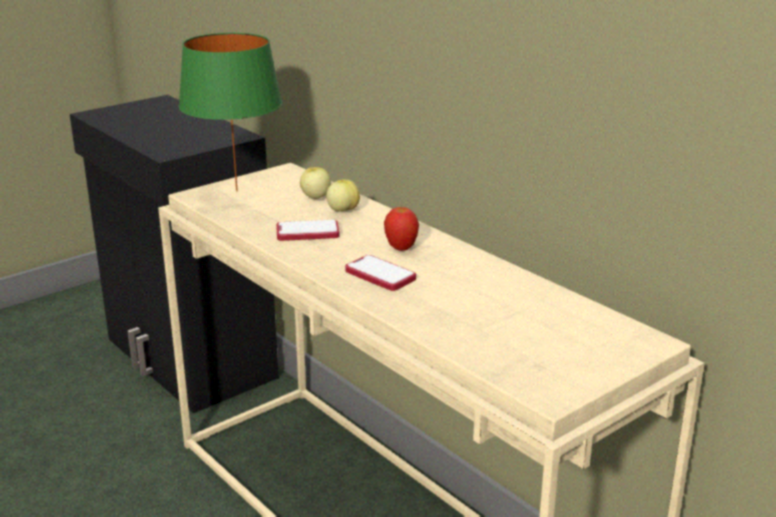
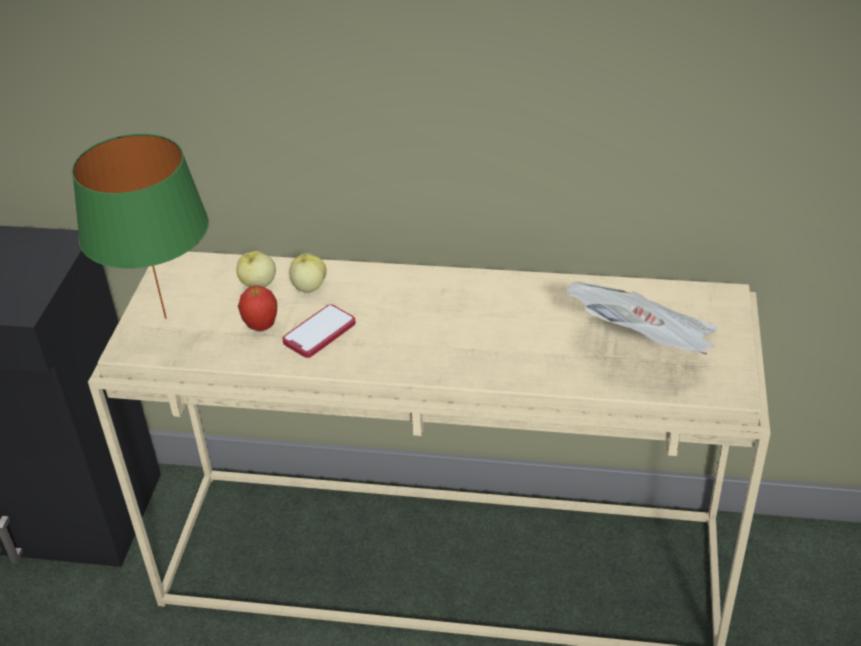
camera: 40 degrees left, 15 degrees up
(380, 275) = (454, 346): phone -> none
(401, 248) = (427, 305): apple -> apple (261, 327)
(521, 339) = (645, 348): none -> newspaper

